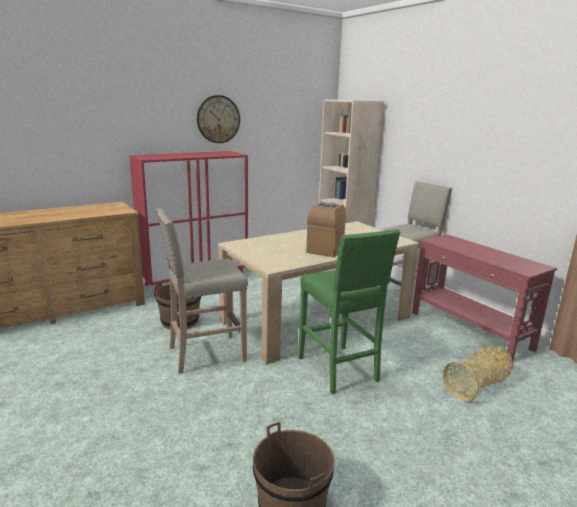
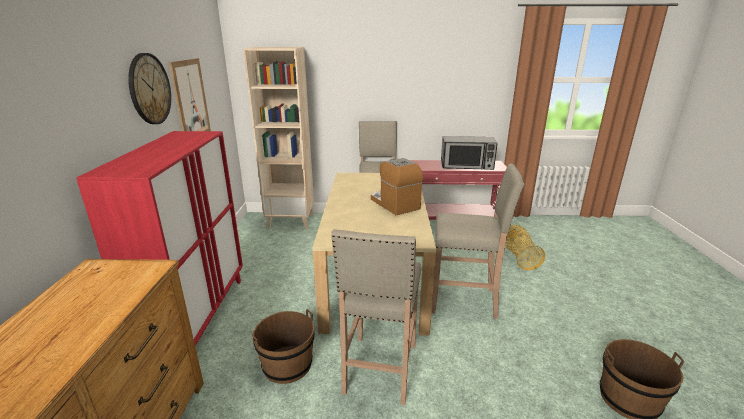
camera: 55 degrees left, 5 degrees up
(268, 135) = (191, 100): none -> picture
(338, 370) = (465, 301): green stool -> beige stool
(491, 256) = (467, 166): none -> microwave

